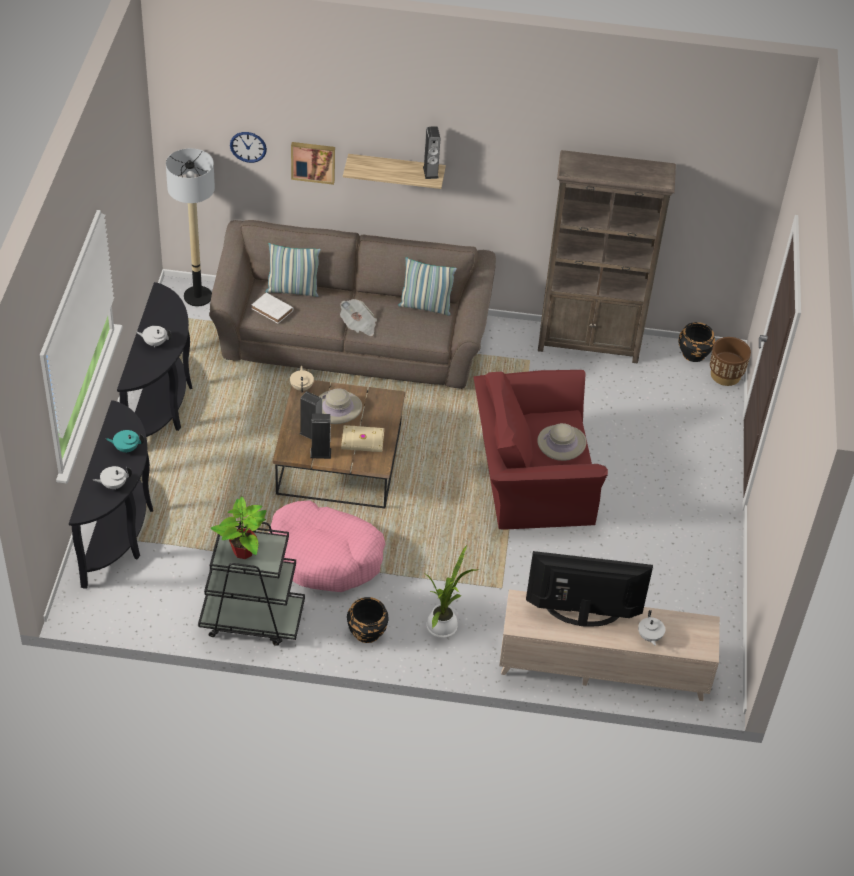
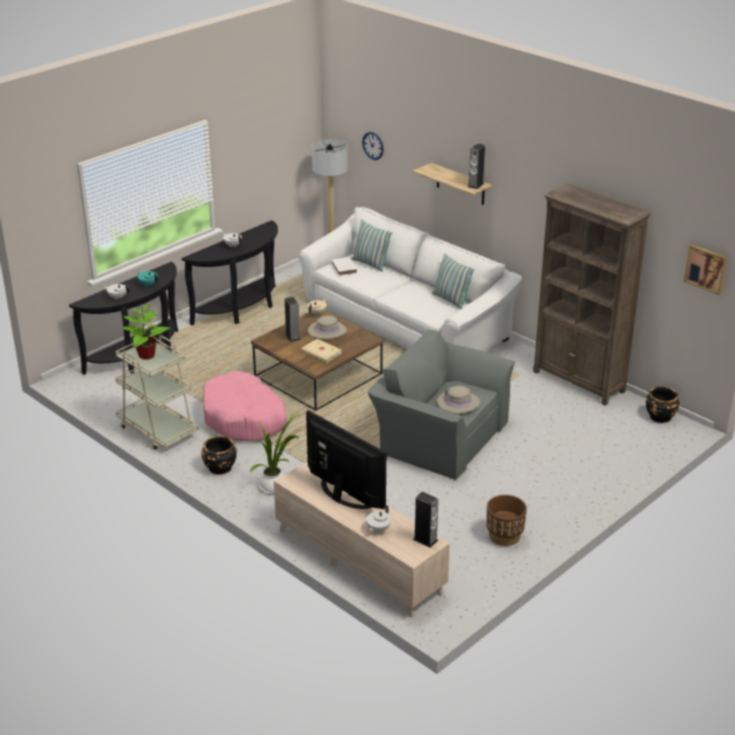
camera: 40 degrees right, 15 degrees down
(251, 619) = (157, 430): black cart -> beige cart
(313, 161) = (410, 166): picture -> picture (706, 268)
(320, 453) = (285, 348): speaker -> speaker (425, 539)
(352, 339) = (405, 320): brown sofa -> white sofa
(358, 325) = (391, 293): newspaper -> none
(530, 478) = (439, 435): red armchair -> grey armchair
(725, 375) = (672, 438): brown planter -> brown planter (504, 536)

